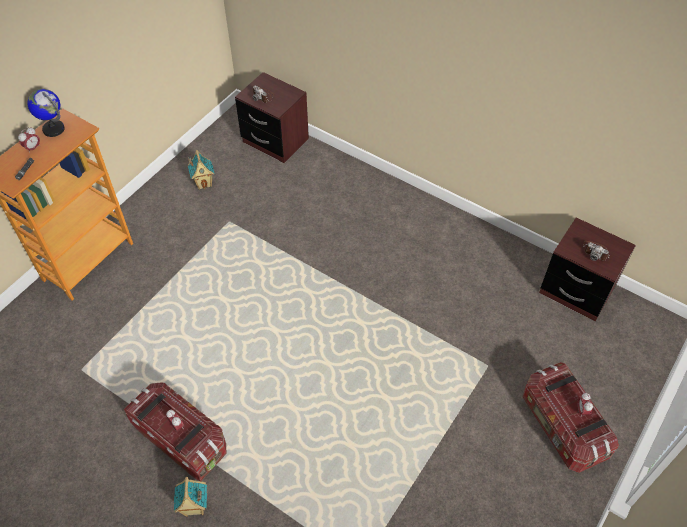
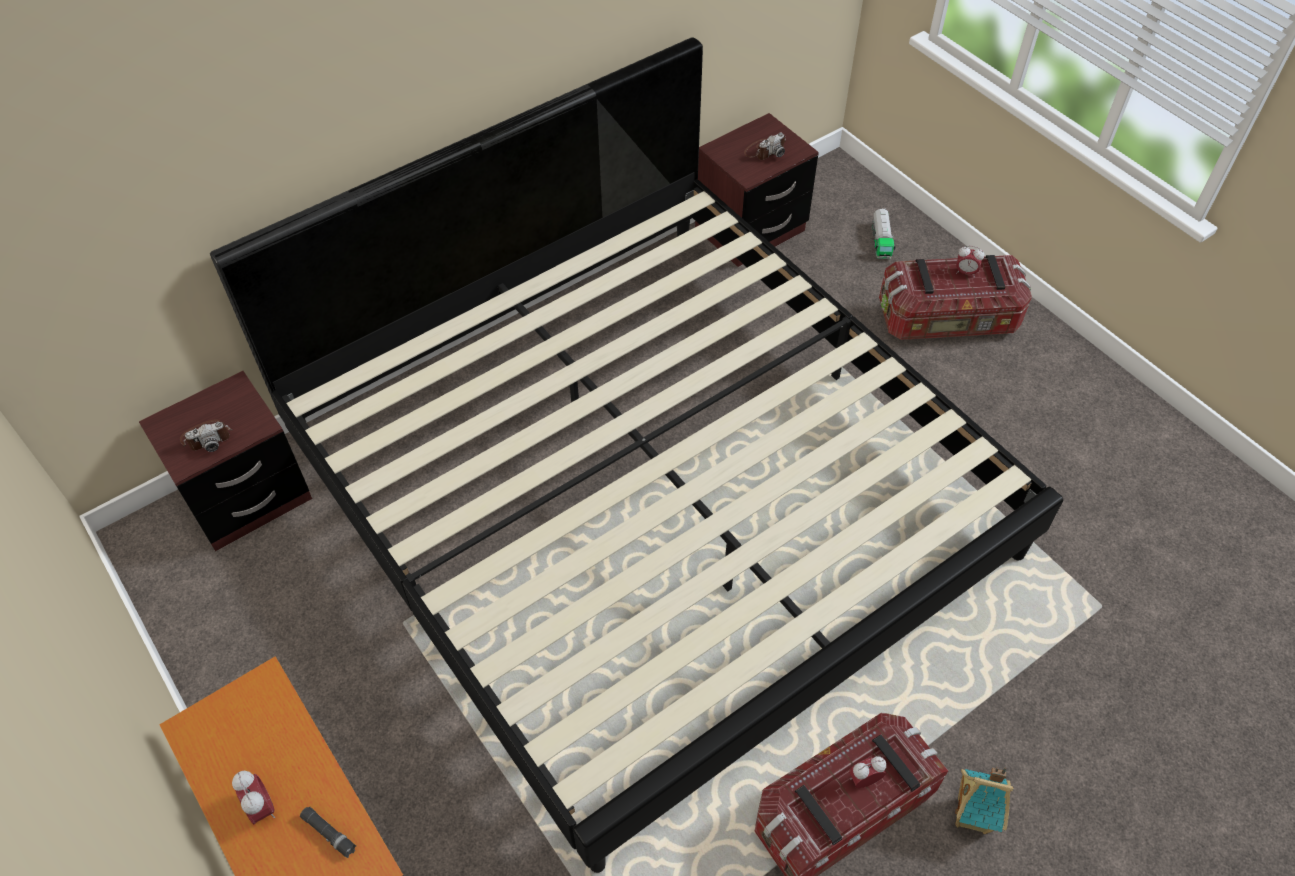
camera: 70 degrees left, 0 degrees up
(53, 129) = (222, 753): globe -> none
(204, 183) = (280, 644): toy house -> none
(343, 296) = (647, 494): none -> bed
(613, 369) = (881, 241): none -> toy truck

